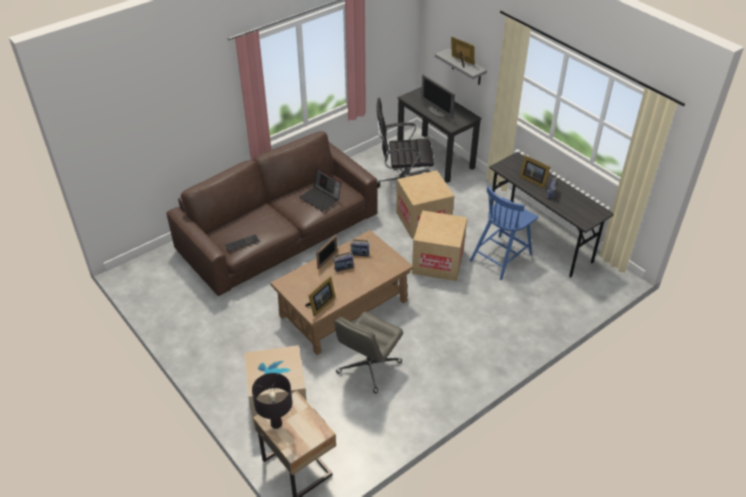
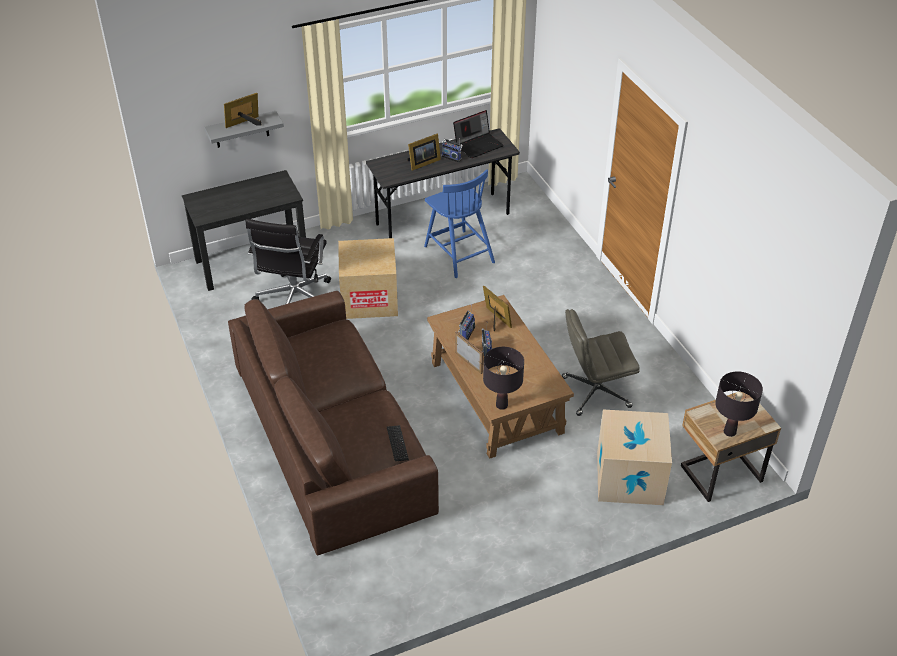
camera: 75 degrees left, 0 degrees up
(286, 285) = (502, 405): none -> black table lamp
(320, 305) = (545, 380): picture frame -> picture frame (496, 320)
(321, 198) = (338, 354): laptop -> laptop (478, 144)
(368, 368) = (595, 392): grey office chair -> grey office chair turned 120 degrees clockwise
(436, 112) = (252, 201): monitor -> none
(438, 262) = (447, 303): cardboard box -> none

